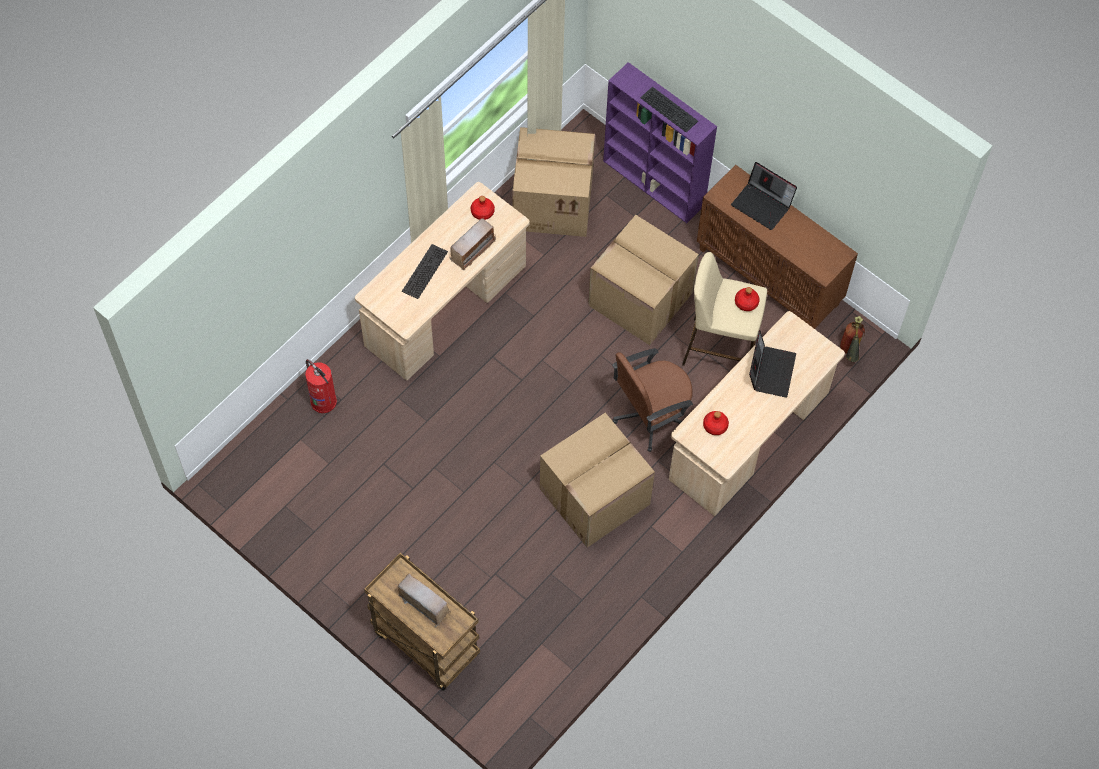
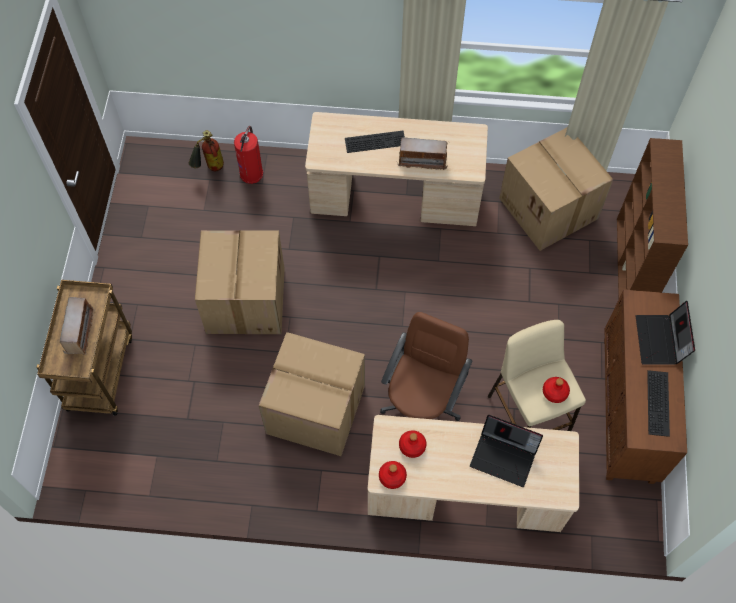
camera: 55 degrees right, 0 degrees up
(482, 212) = (462, 145): red bottle -> red bottle (392, 476)
(639, 299) = (519, 324): cardboard box -> cardboard box (244, 299)
(651, 415) = (422, 403): brown office chair -> brown office chair turned 90 degrees clockwise
(655, 183) = (632, 267): purple bookcase -> brown bookcase
(670, 109) = (668, 199): keyboard -> keyboard (659, 404)
(770, 370) = (504, 456): laptop -> laptop turned 45 degrees clockwise
(848, 354) = (613, 524): fire extinguisher -> fire extinguisher (209, 169)

